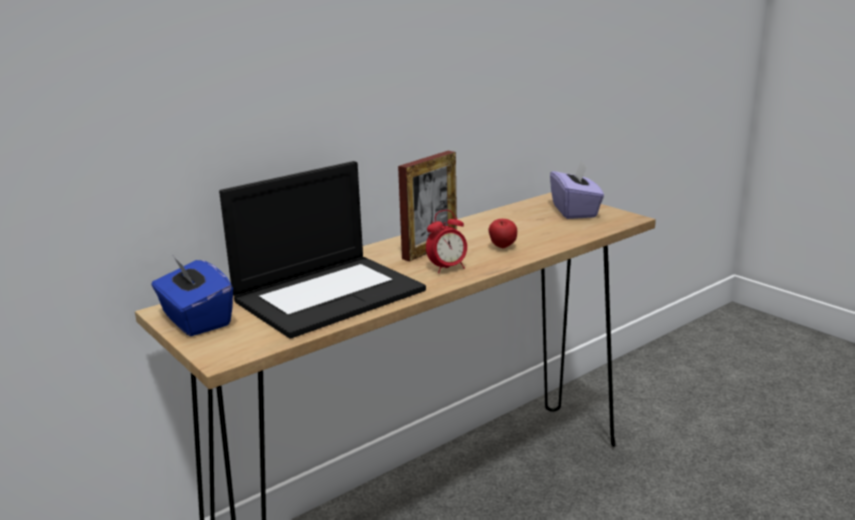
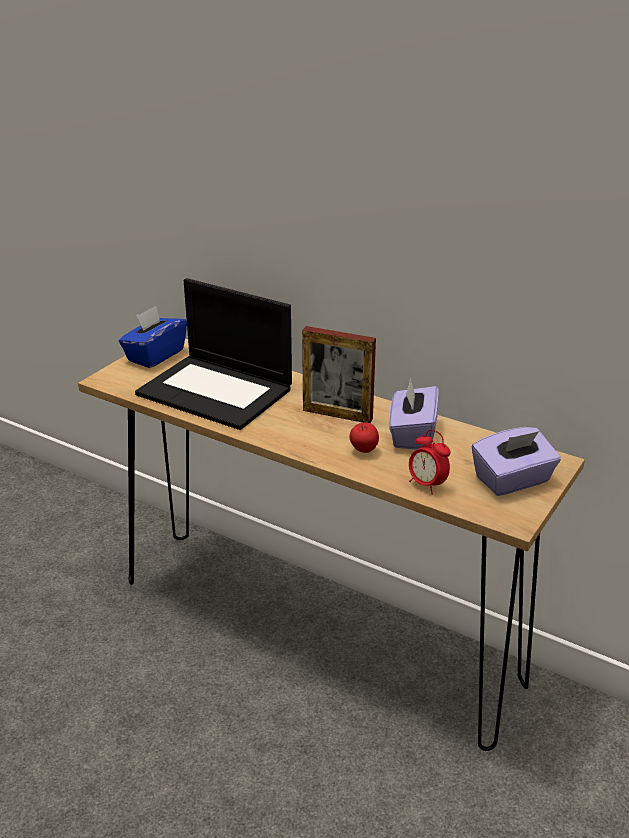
camera: 70 degrees right, 10 degrees up
(447, 268) = (295, 431): alarm clock -> alarm clock (427, 485)
(487, 229) = (412, 434): none -> purple tissue box

